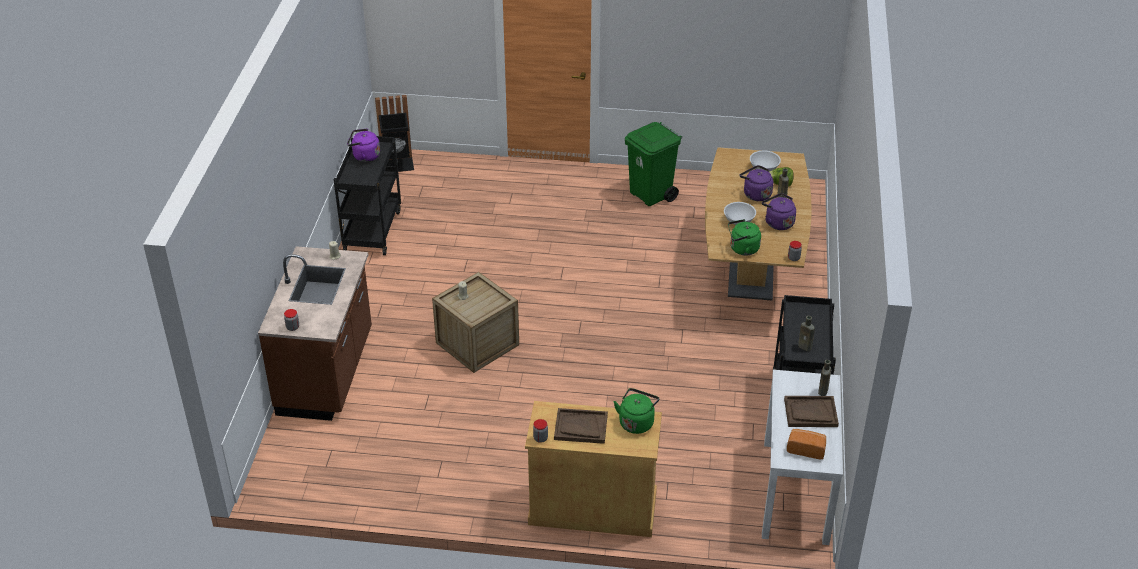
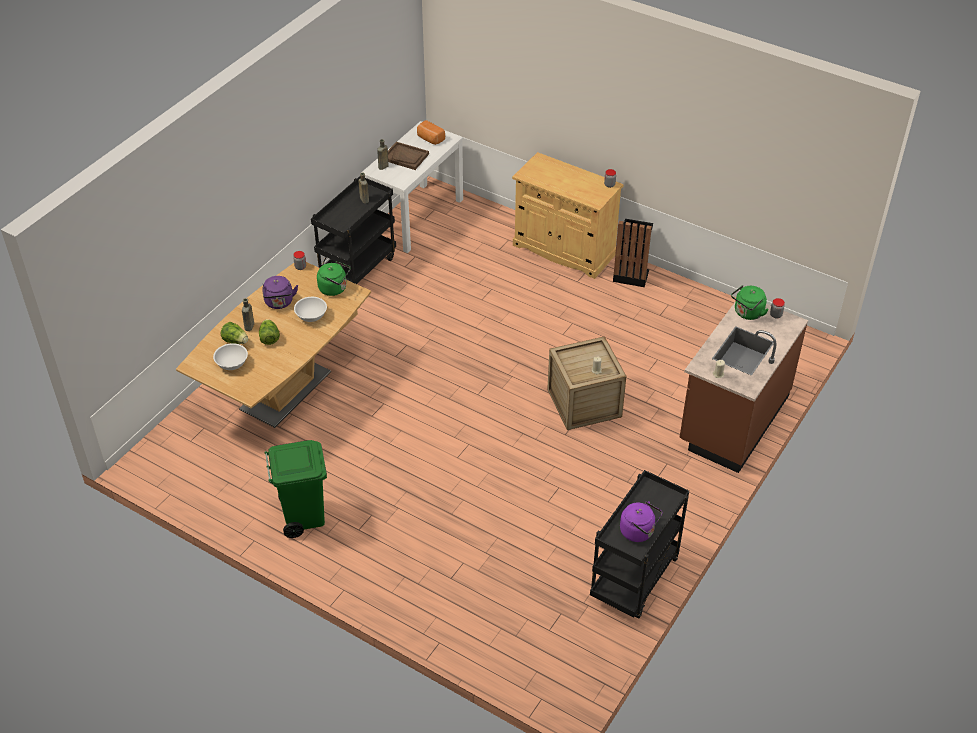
camera: 155 degrees left, 5 degrees up
(398, 165) = (564, 681): black trash can -> black trash can (631, 274)
(580, 427) = (576, 183): brown tray -> none
(636, 422) = (534, 175): green kettle -> green kettle (747, 313)
(755, 194) = (269, 338): purple kettle -> lettuce

